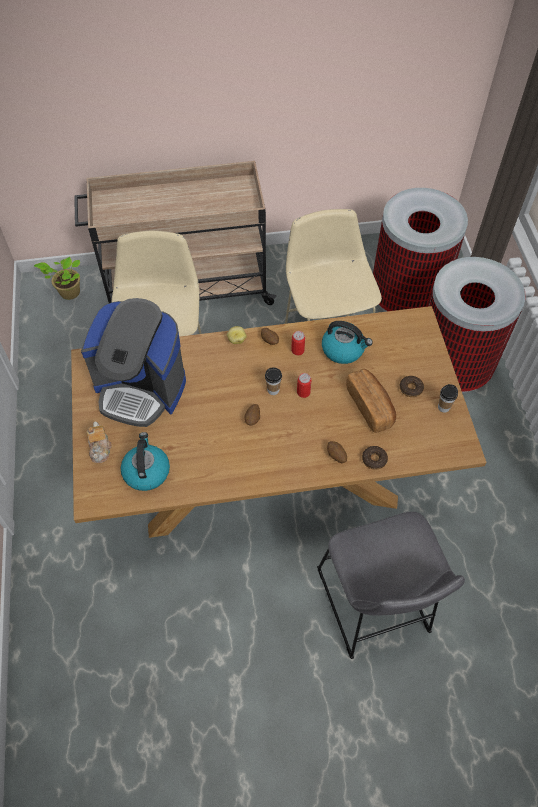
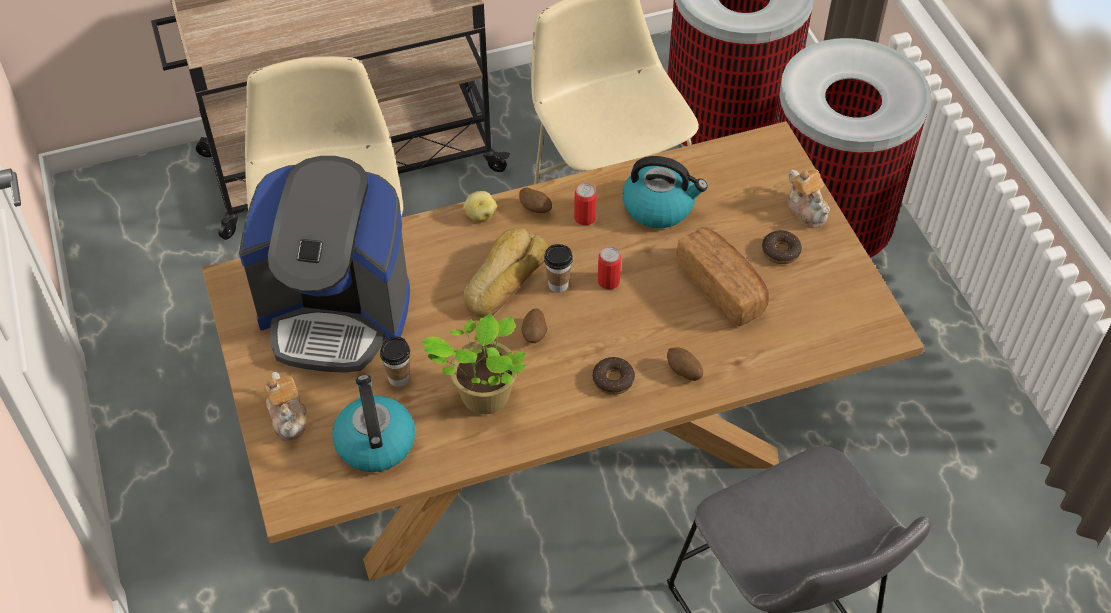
camera: 10 degrees left, 5 degrees down
(68, 293) = (143, 197): potted plant -> potted plant (481, 397)
(242, 381) = (504, 278): none -> bread
(374, 459) = (746, 368): donut -> donut (613, 380)
(432, 364) = (807, 209): none -> teapot
(443, 407) = (839, 273): cup -> cup (399, 378)

